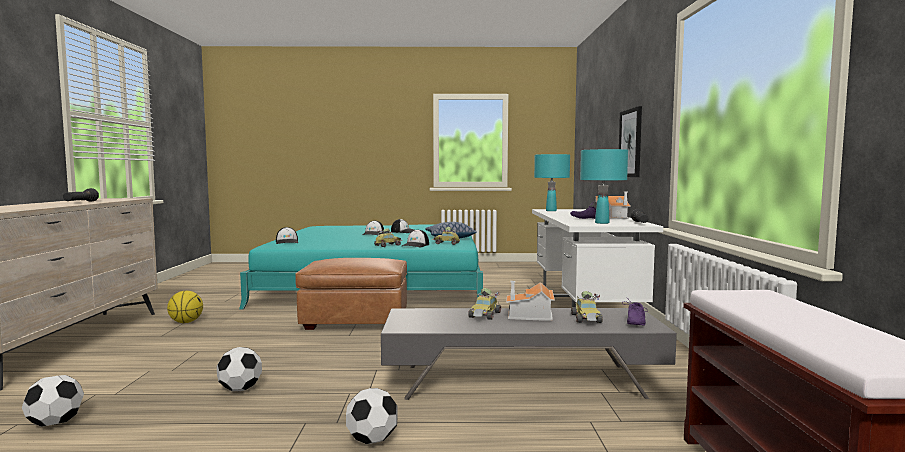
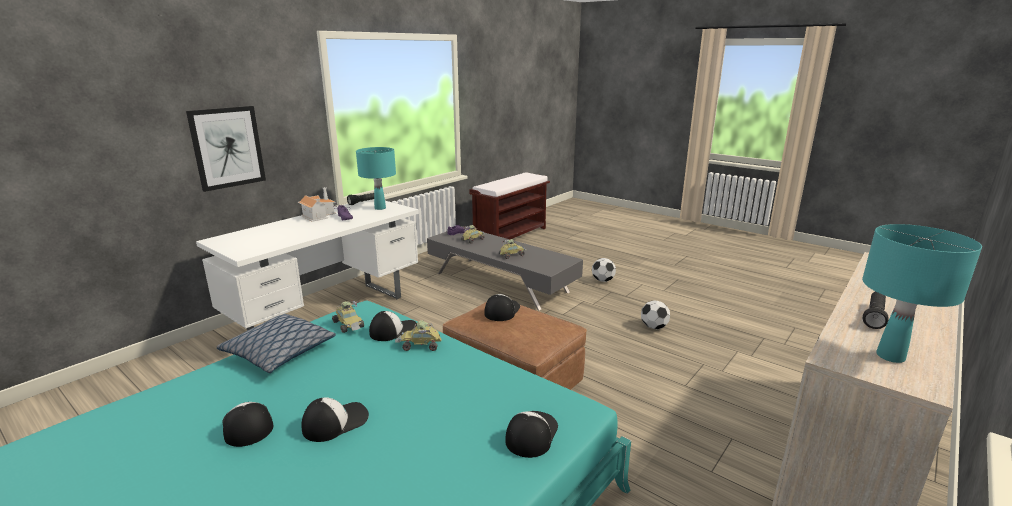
camera: 140 degrees left, 15 degrees up
(55, 423) = (760, 336): football -> none
(186, 322) = (708, 471): basketball -> none
(370, 260) = (501, 311): none -> cap
(531, 315) = (490, 248): toy house -> none
(551, 211) = (264, 246): turquoise table lamp -> turquoise table lamp (890, 356)

